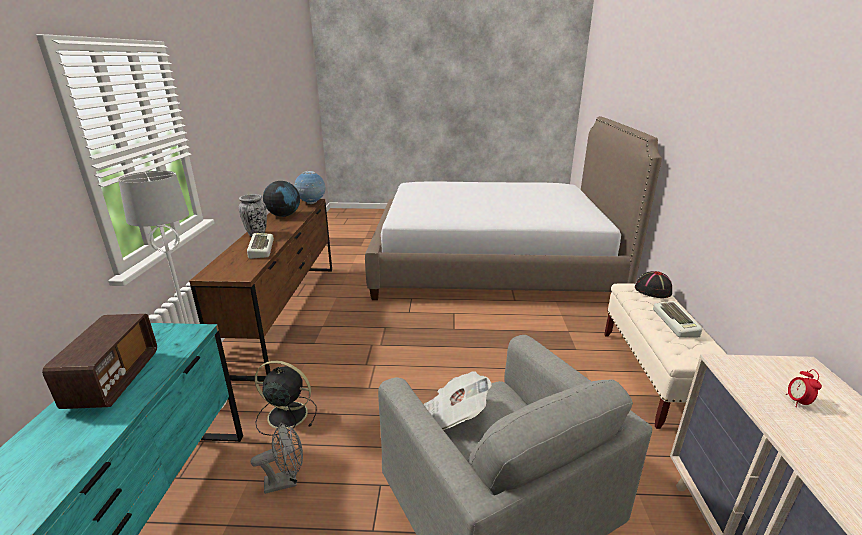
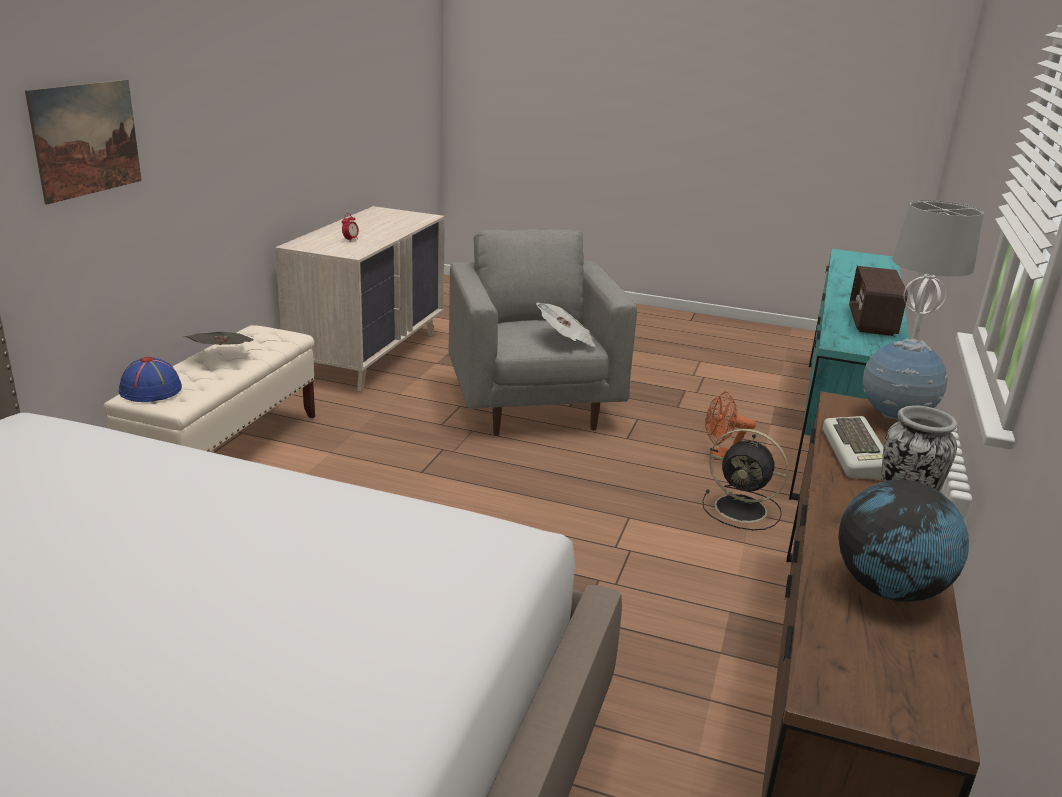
camera: 165 degrees left, 0 degrees up
(286, 481) = (721, 456): grey fan -> orange fan
(311, 203) = (828, 667): globe -> globe (894, 419)
(652, 290) = (151, 391): black hat -> blue hat
(676, 323) = (222, 355): keyboard -> newspaper
(722, 148) = (86, 139): none -> picture

